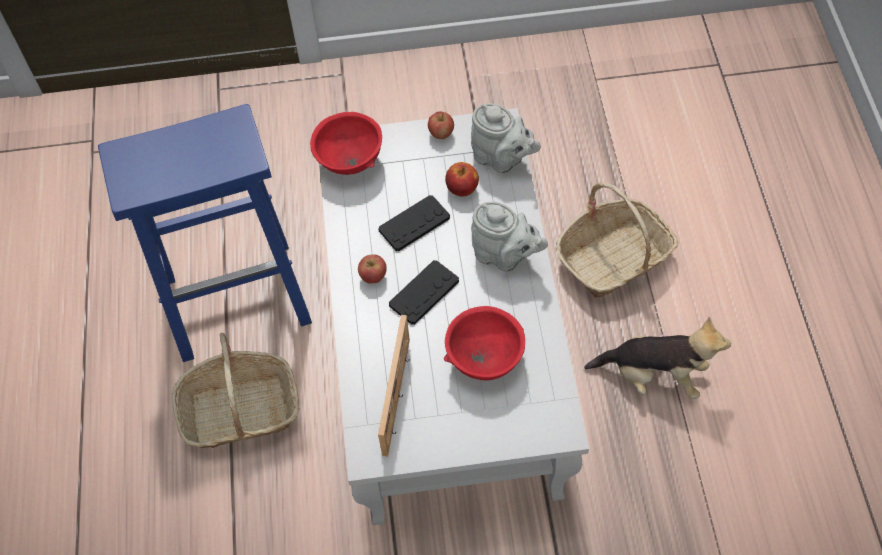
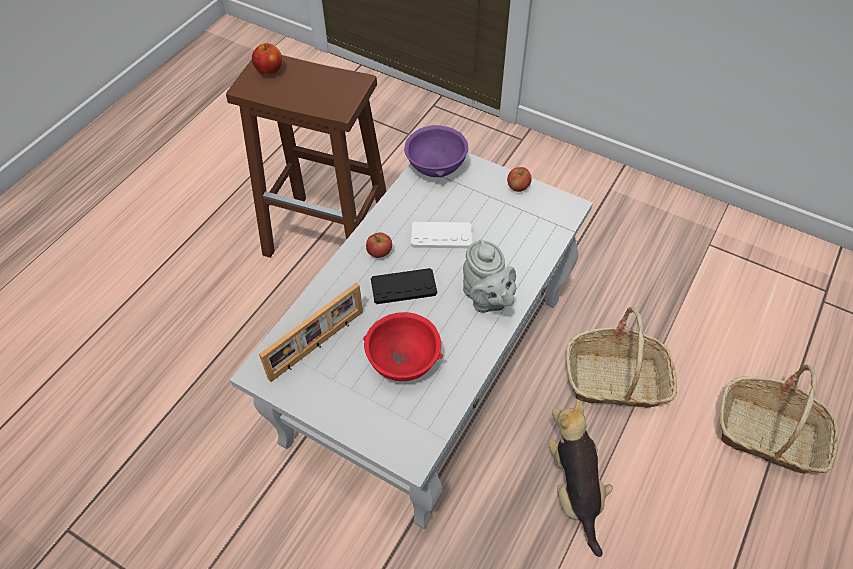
camera: 35 degrees right, 5 degrees down
(238, 298) = (330, 238): blue stool -> brown stool
(240, 410) = (268, 309): basket -> basket (769, 434)
(349, 161) = (435, 168): red bowl -> purple bowl
(414, 224) = (441, 236): black game controller -> white game controller
(462, 188) = (498, 233): apple -> apple (269, 71)
(501, 159) = (547, 230): grey teapot -> none
(654, 376) = (574, 489): plush toy -> plush toy turned 150 degrees counterclockwise

